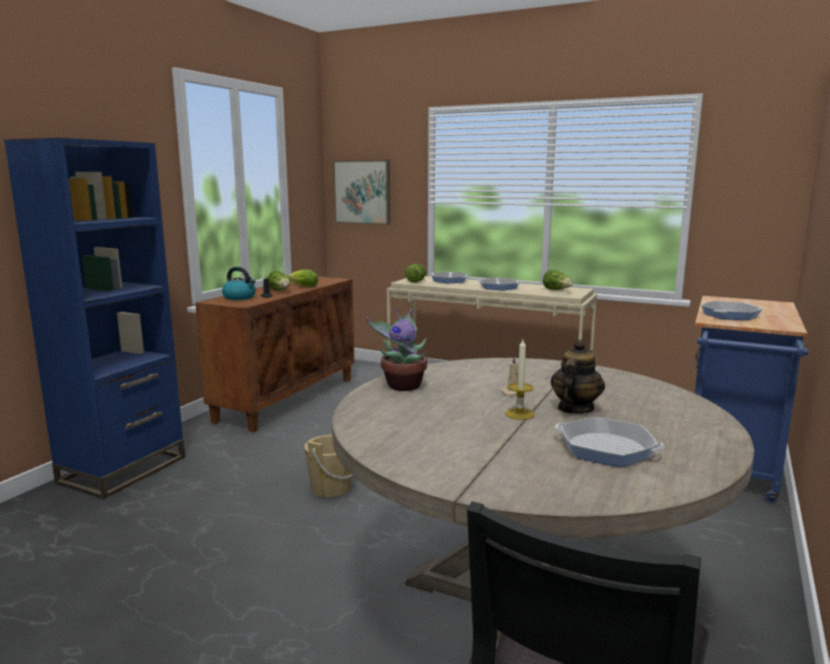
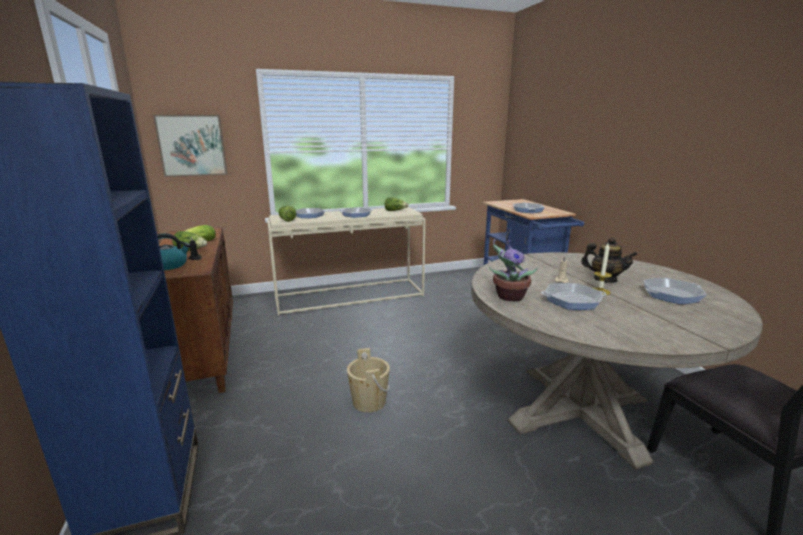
camera: 45 degrees left, 5 degrees up
(453, 409) = (572, 300): none -> frying pan
(574, 409) = (605, 279): teapot -> teapot turned 135 degrees clockwise

